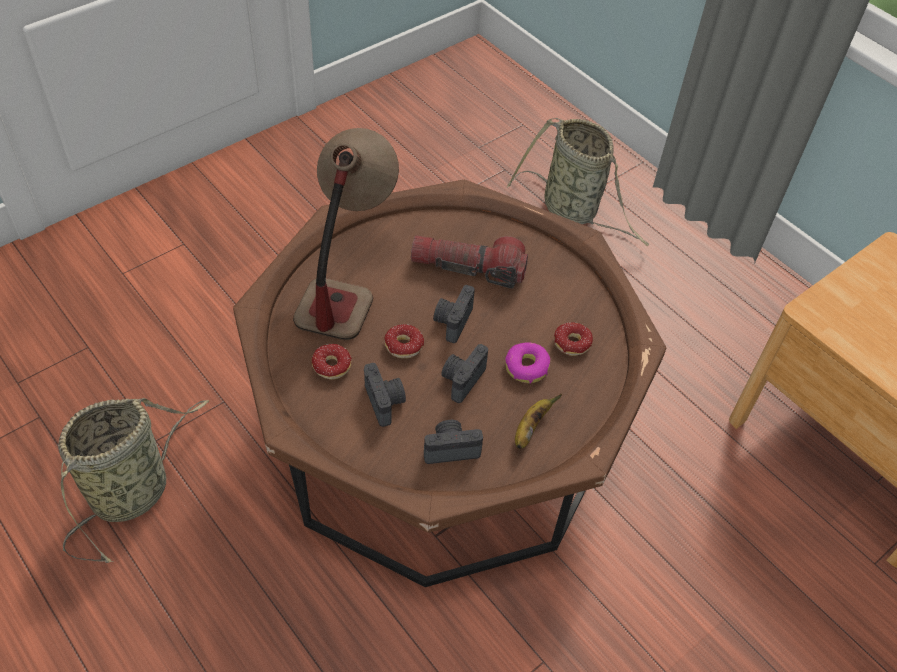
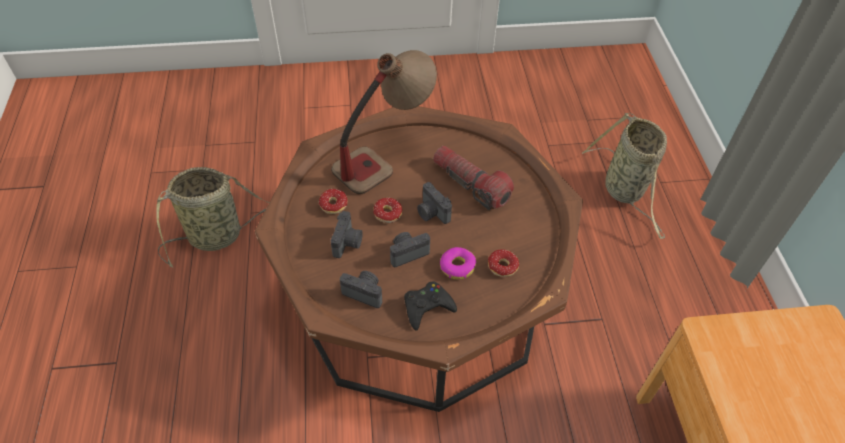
camera: 35 degrees right, 0 degrees up
(452, 321) = (431, 213): camera -> camera turned 90 degrees counterclockwise
(530, 428) = (427, 307): banana -> black game controller

